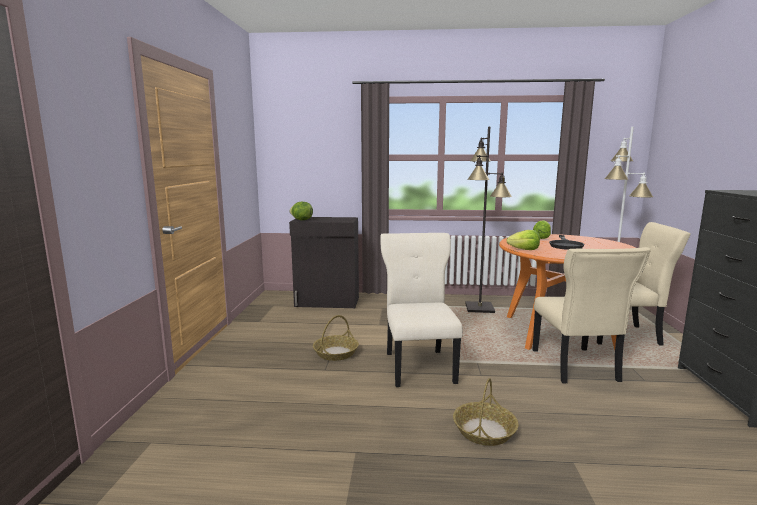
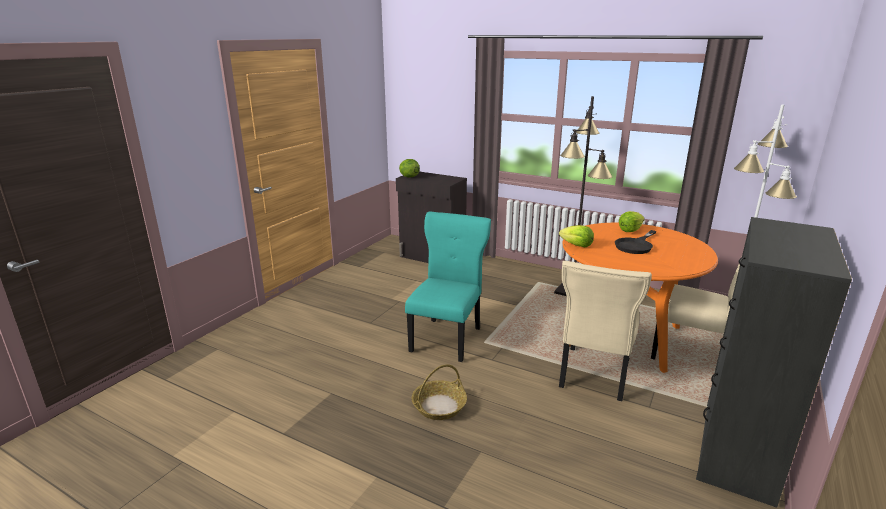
camera: 25 degrees right, 10 degrees up
(336, 353) = (392, 309): basket -> none
(419, 366) = (447, 338): beige chair -> turquoise chair

